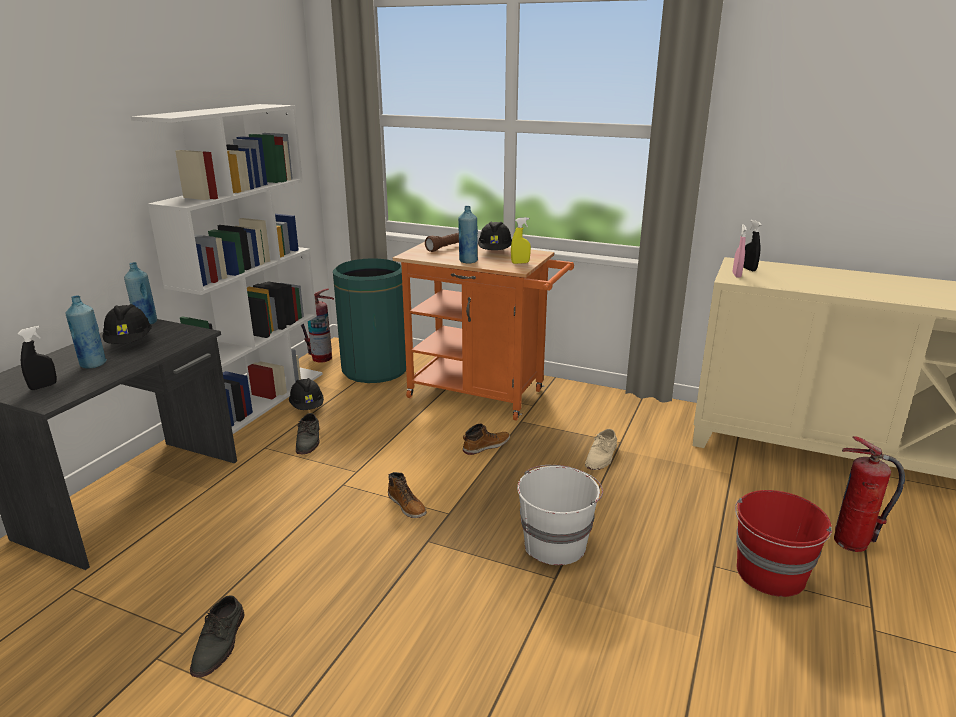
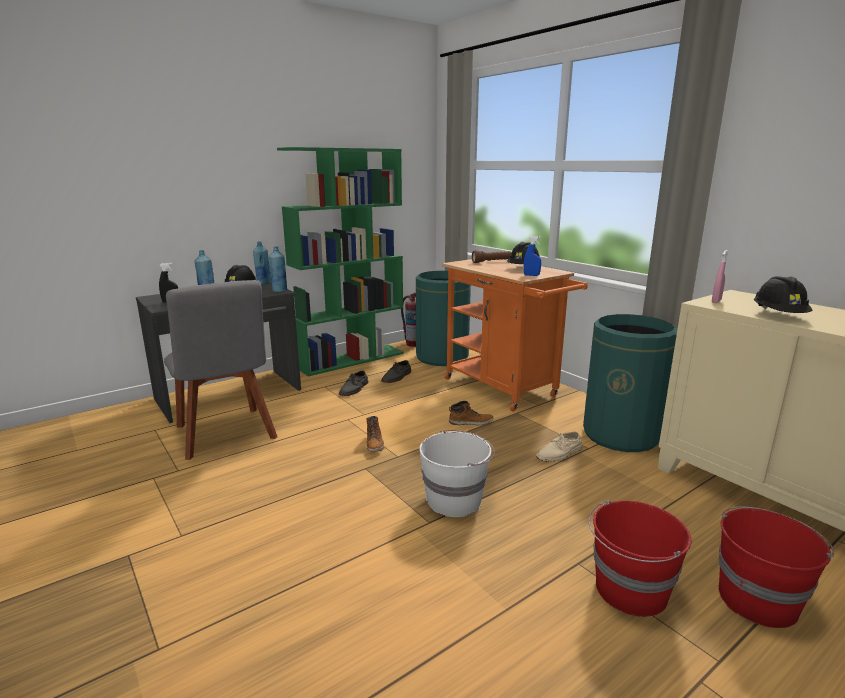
camera: 30 degrees right, 5 degrees down
(198, 558) = (226, 435): none -> grey chair
(220, 643) = (189, 482): grey shoe -> grey shoe (397, 377)
(261, 399) = (351, 359): white bookcase -> green bookcase
(307, 407) = (374, 370): black hard hat -> black hard hat (779, 315)
(468, 261) = (492, 270): blue bottle -> blue bottle (279, 291)
(520, 263) = (531, 275): yellow spray bottle -> blue spray bottle
(634, 419) = (620, 435): none -> green trash can
(748, 269) = (739, 299): black spray bottle -> none
(851, 542) = (757, 598): fire extinguisher -> red bucket

